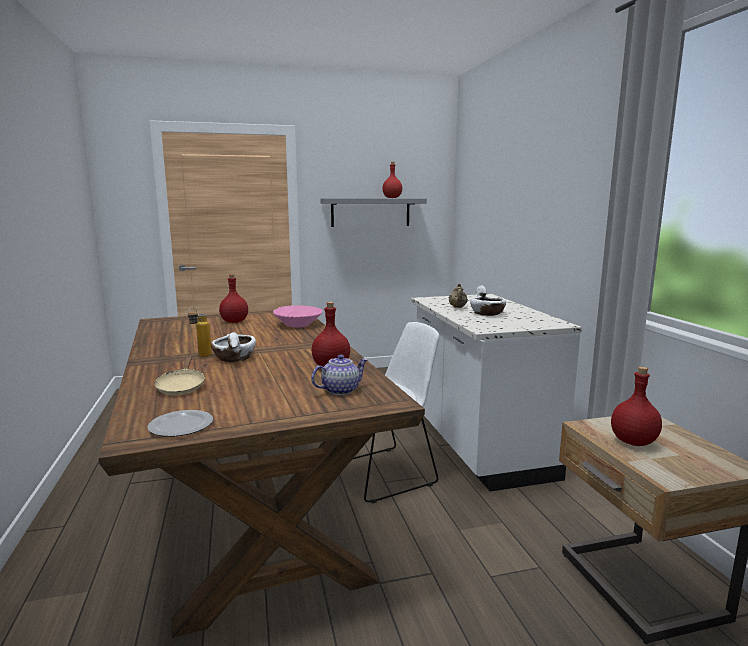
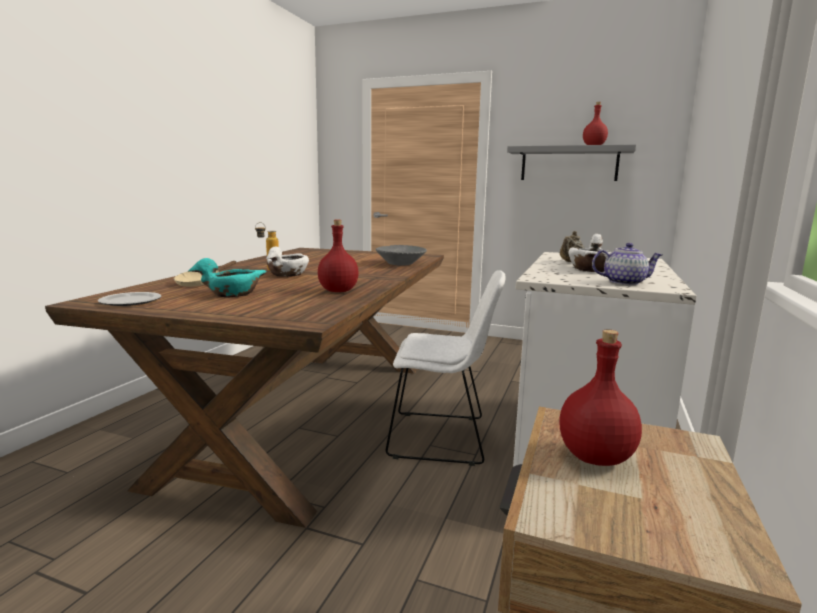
camera: 35 degrees right, 0 degrees up
(235, 321) = (357, 256): red bottle -> none
(253, 391) = (234, 293): none -> turquoise bowl
(298, 325) = (401, 264): pink bowl -> grey bowl
(340, 390) = (295, 305): teapot -> teapot (624, 282)

